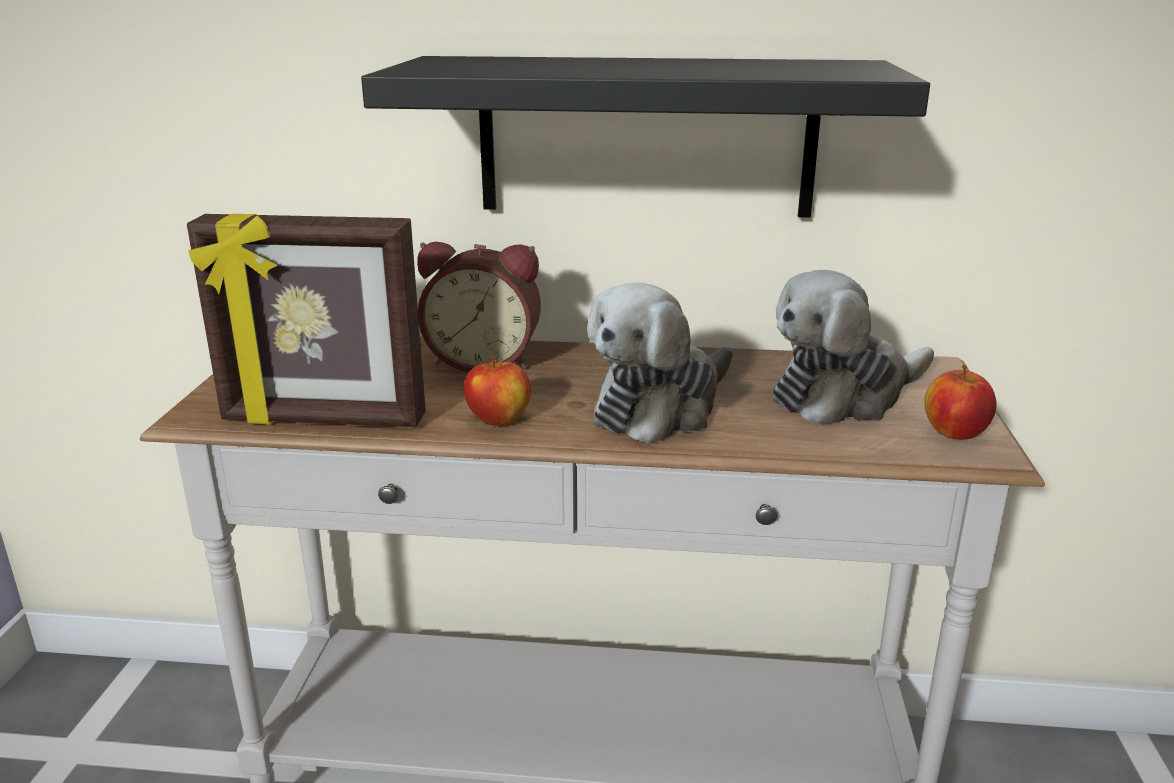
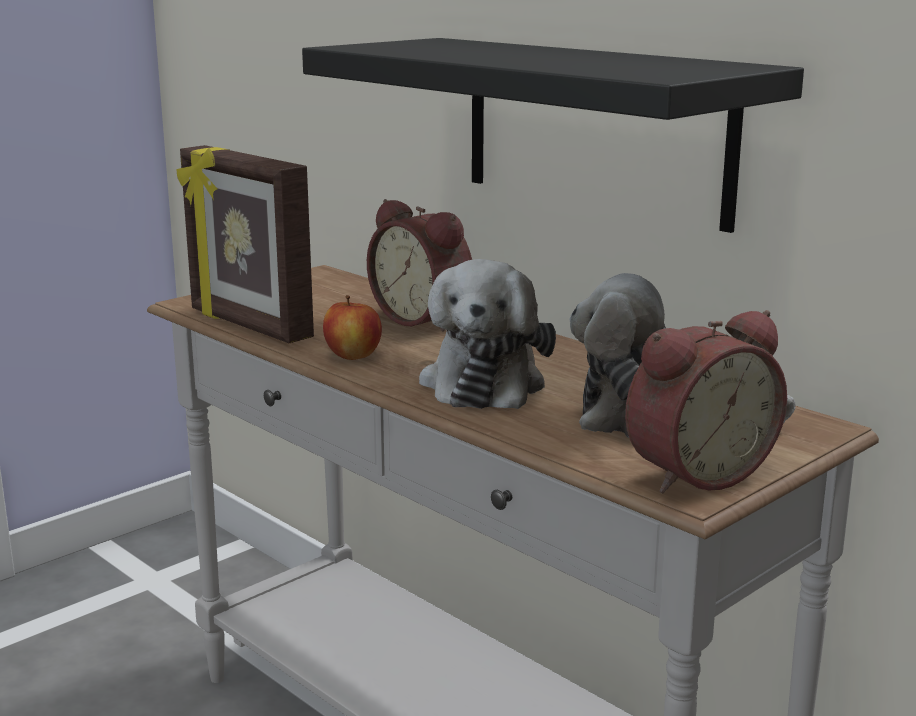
camera: 40 degrees right, 5 degrees down
(661, 408) = (484, 382): plush toy -> plush toy turned 75 degrees counterclockwise
(954, 433) = (694, 473): apple -> alarm clock

